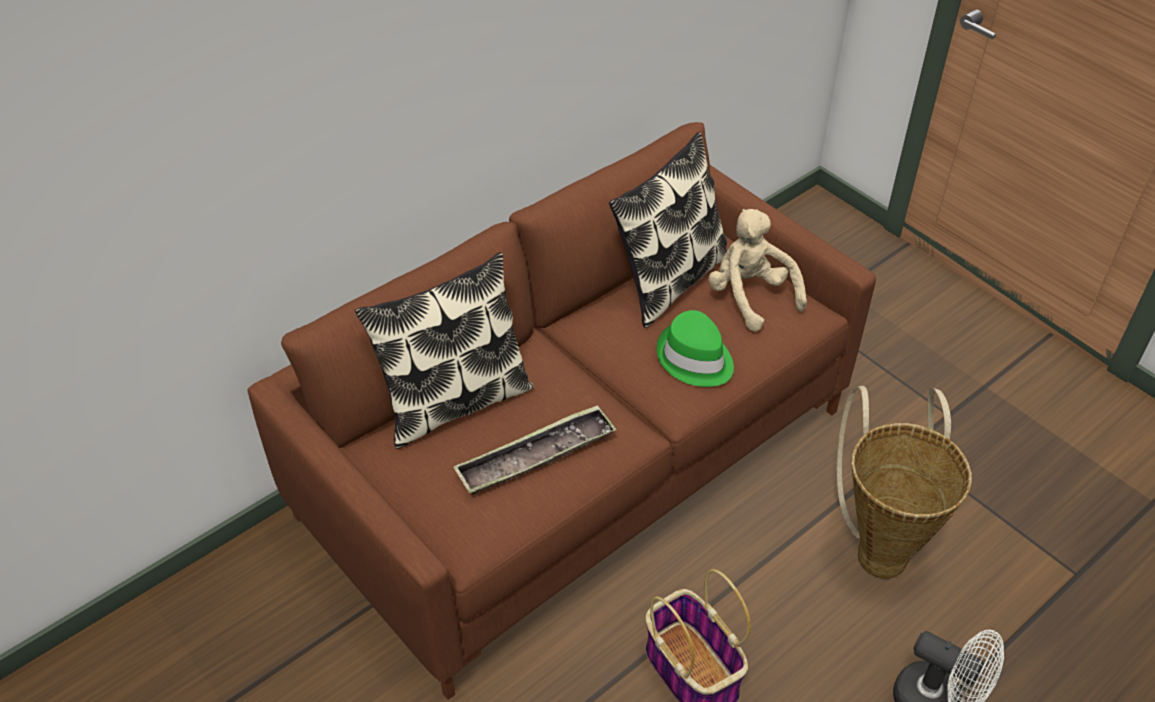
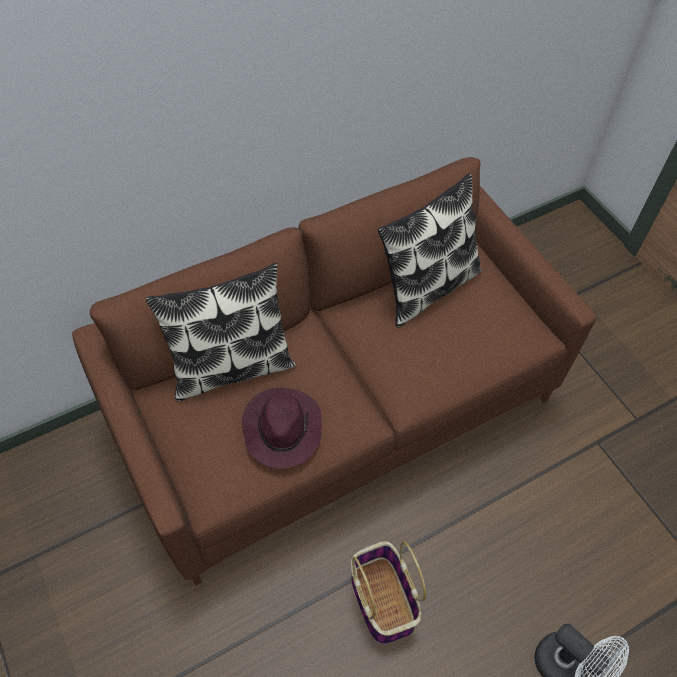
camera: 10 degrees right, 10 degrees up
(535, 456) = (282, 428): tray -> purple hat
(694, 359) = (430, 362): green hat -> none
(750, 296) = (489, 313): beige plush toy -> none
(880, 547) = (555, 524): basket -> none

